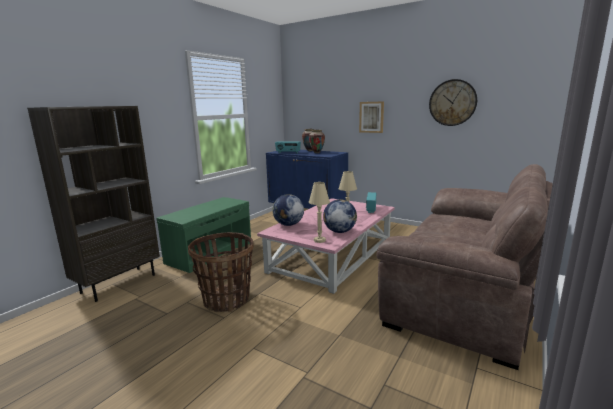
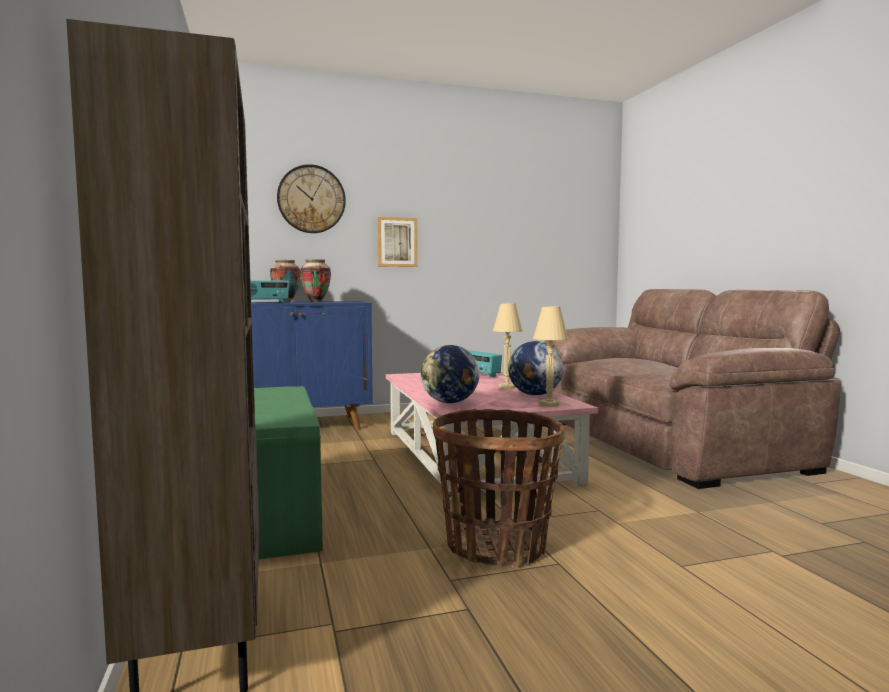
camera: 50 degrees left, 10 degrees down
(452, 103) = (509, 226): wall clock -> wall clock (311, 199)

